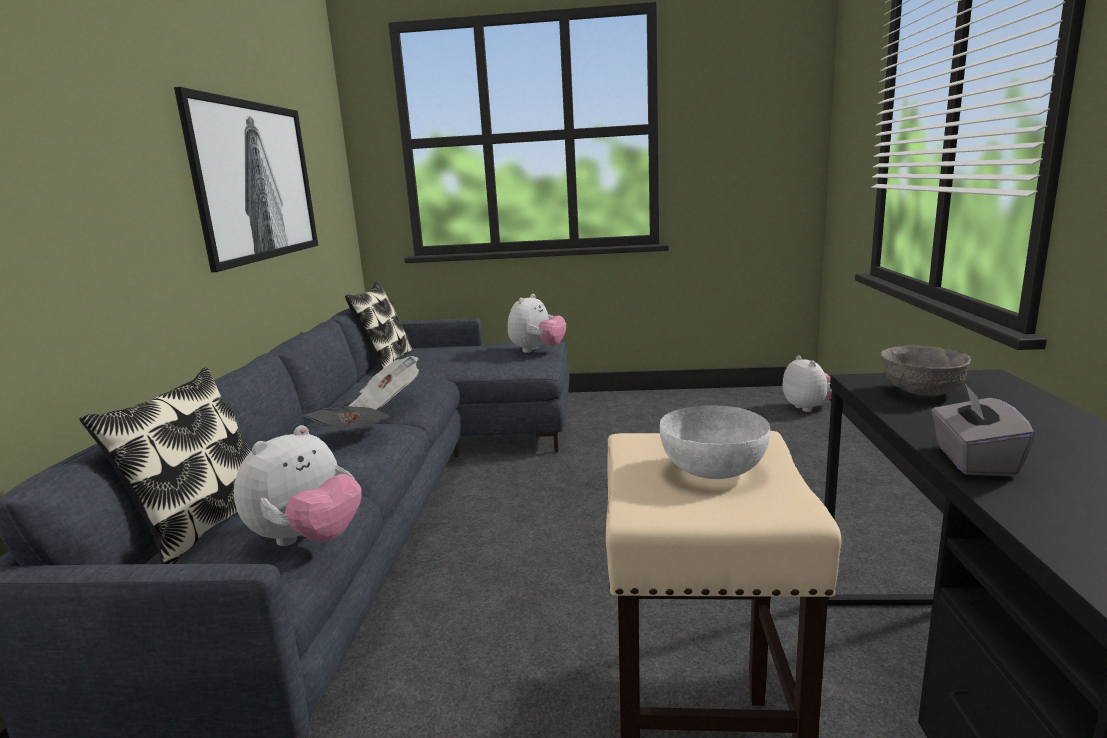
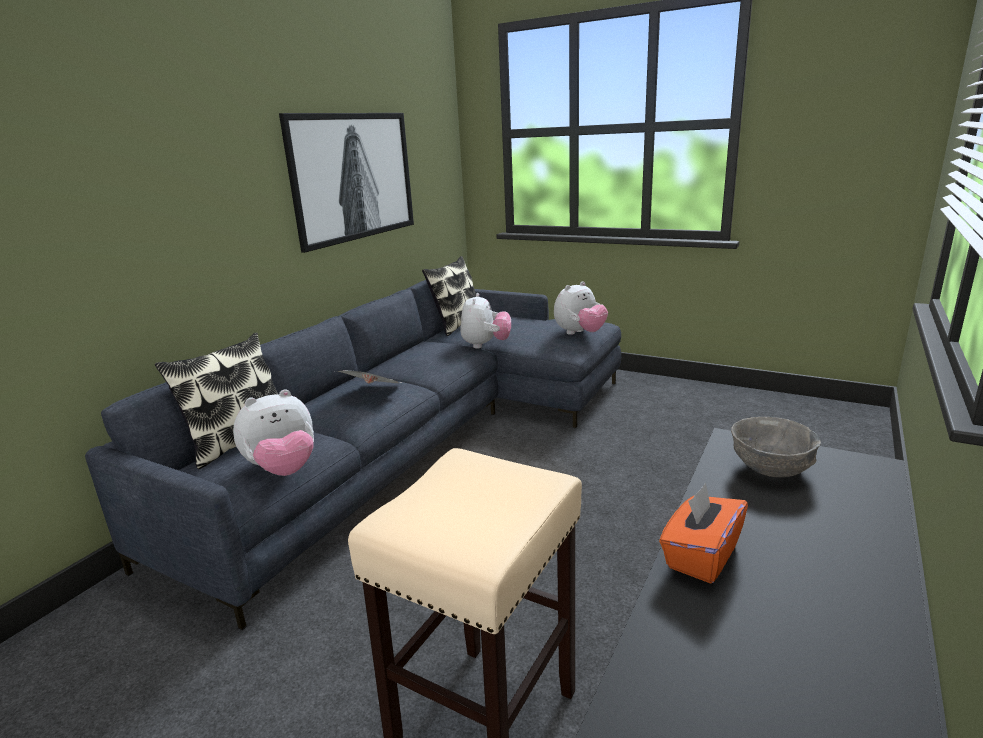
camera: 25 degrees right, 5 degrees up
(385, 405) = (420, 367): newspaper -> none
(712, 467) = (479, 500): white bowl -> none
(809, 407) = (860, 432): plush toy -> plush toy (485, 345)
(973, 460) = (701, 556): grey tissue box -> orange tissue box

